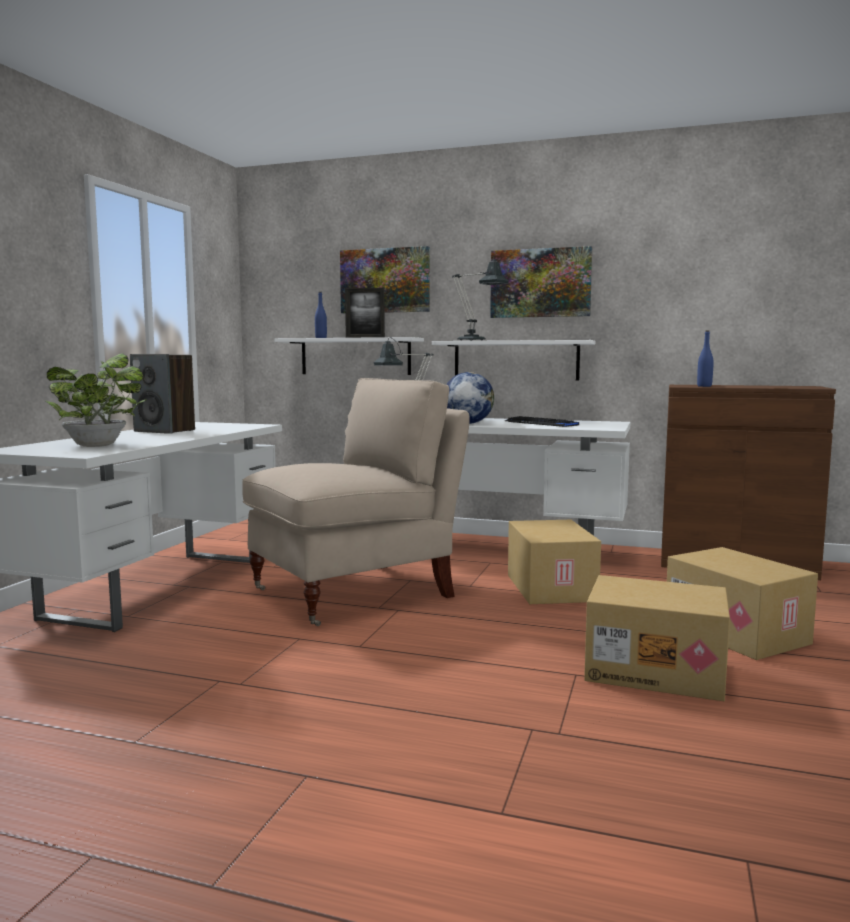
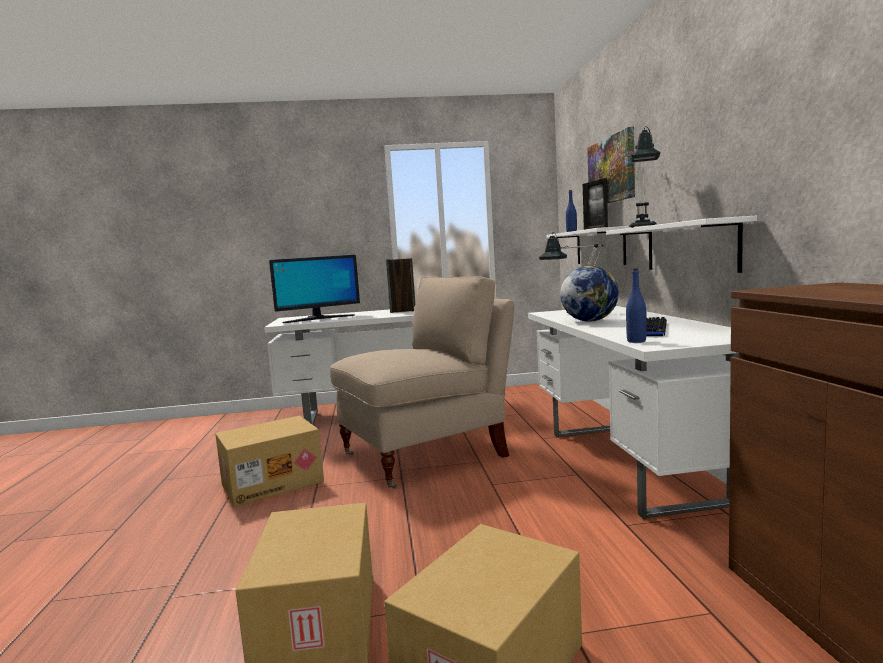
camera: 65 degrees right, 0 degrees up
(99, 445) = (318, 319): potted plant -> monitor
(355, 592) = (427, 455): beige chair -> beige chair turned 60 degrees counterclockwise
(540, 283) = (707, 145): picture -> none
(549, 587) = (532, 517): cardboard box -> cardboard box (273, 482)
(704, 386) = (799, 291): blue bottle -> blue bottle (636, 341)

